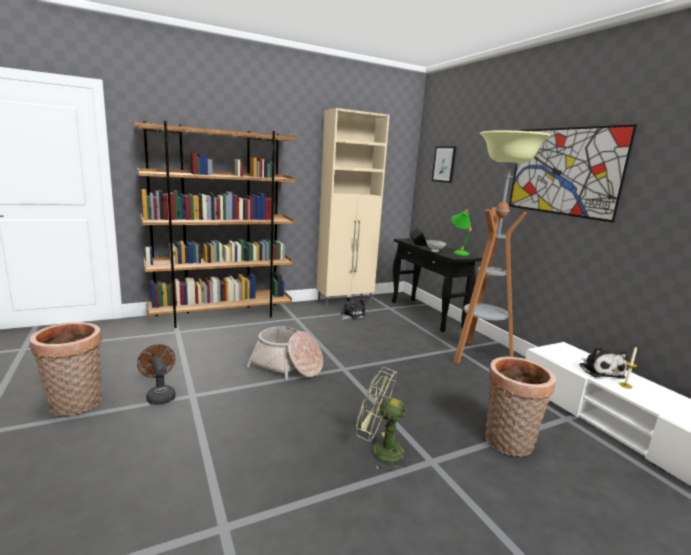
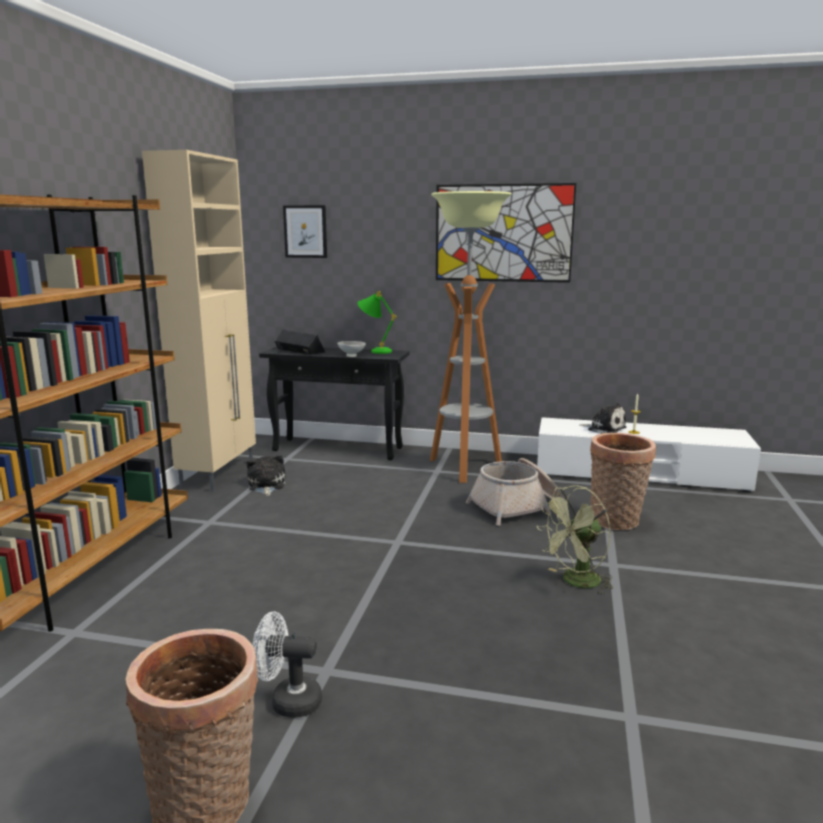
camera: 50 degrees left, 0 degrees up
(160, 395) = (288, 701): brown fan -> white fan
(287, 366) = (341, 574): basket -> basket (517, 507)

